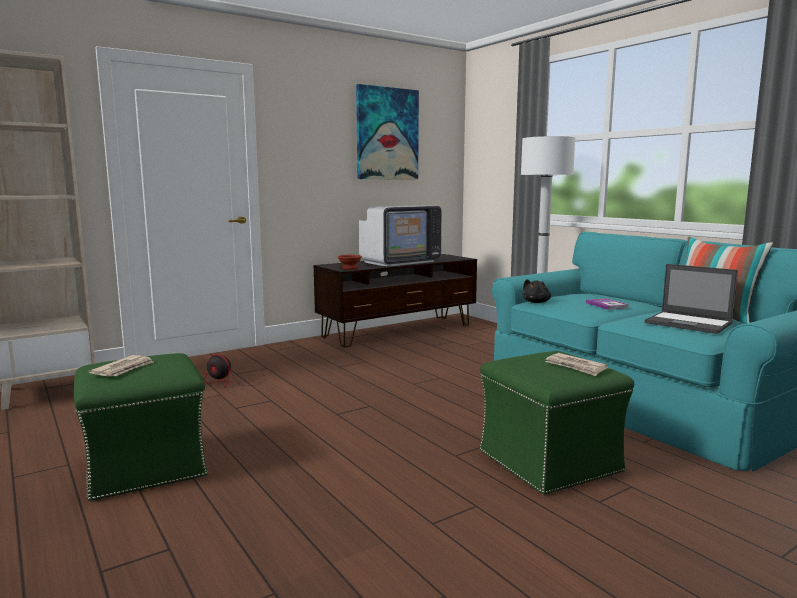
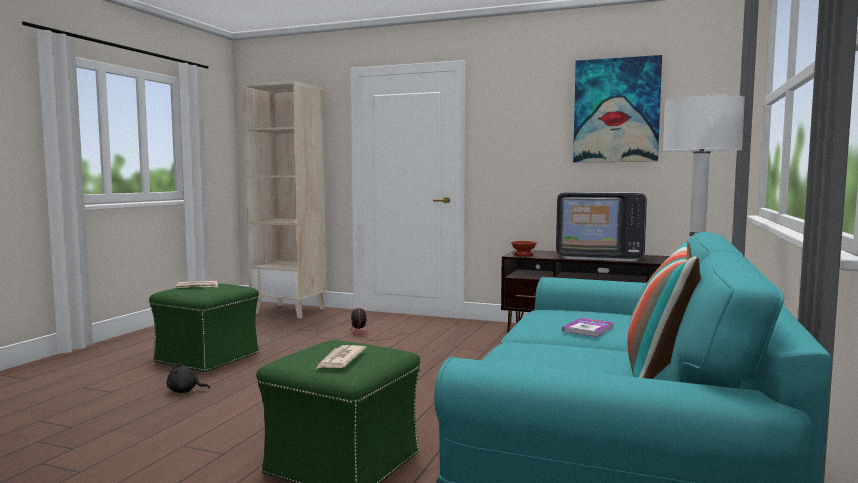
camera: 55 degrees right, 5 degrees down
(536, 302) = (548, 311): black plush toy -> black plush toy (185, 391)
(689, 323) = (560, 364): laptop -> none

